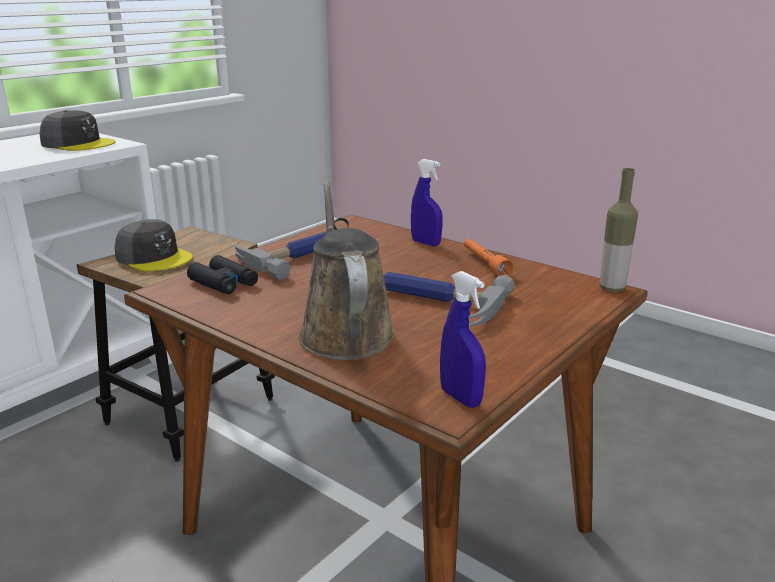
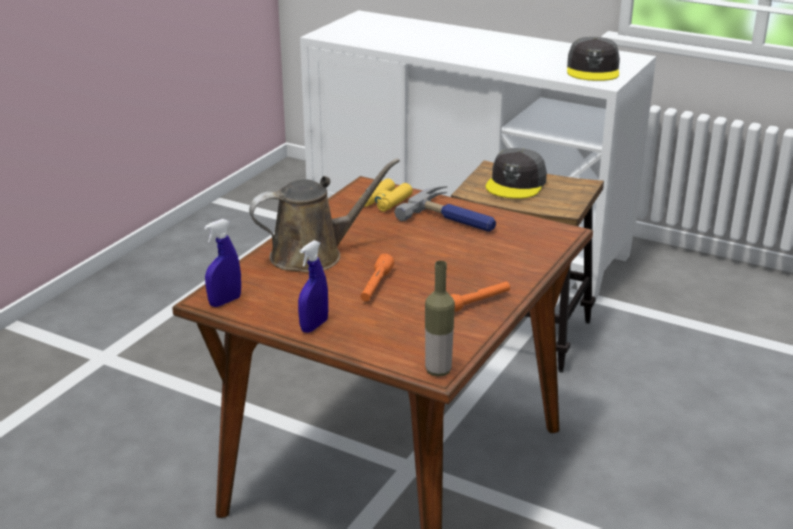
camera: 80 degrees right, 5 degrees up
(224, 283) = (385, 202): black binoculars -> yellow binoculars
(425, 243) = (518, 272): blue spray bottle -> blue spray bottle (314, 326)
(439, 302) = (376, 286): hammer -> orange flashlight

